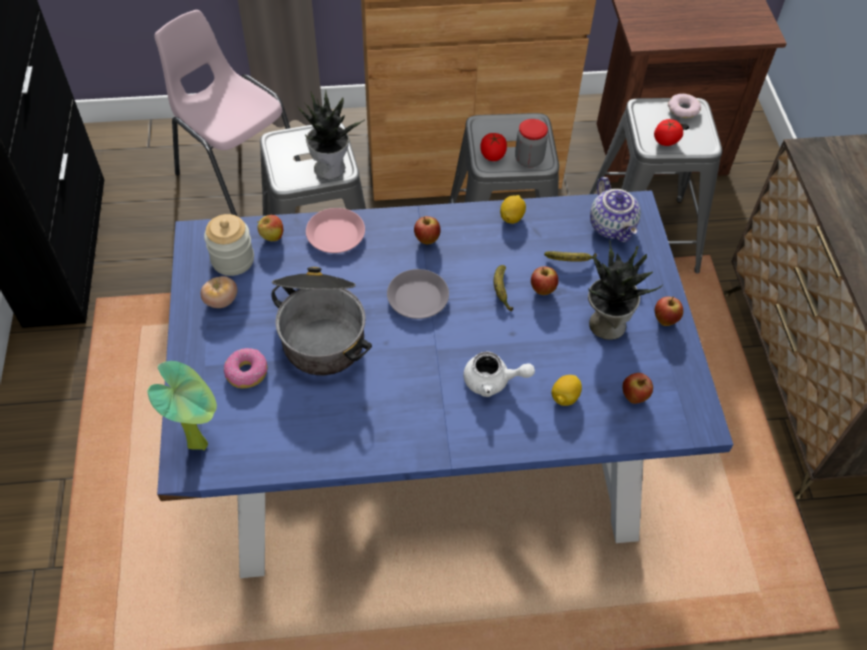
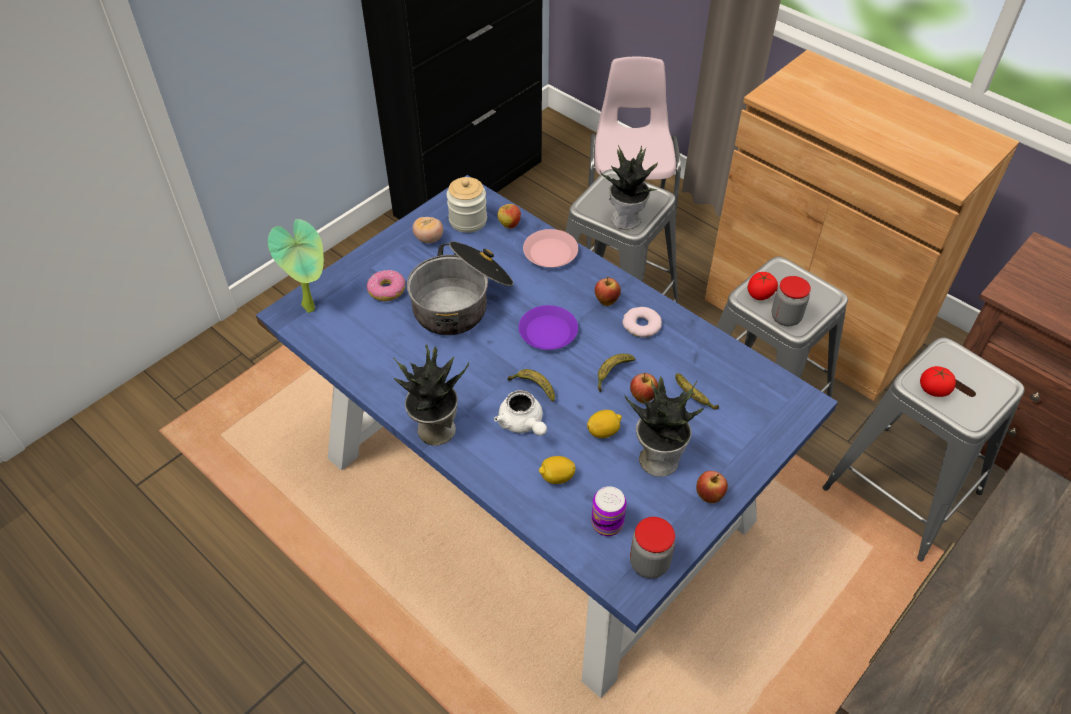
camera: 50 degrees right, 5 degrees down
(418, 298) = (548, 332): grey plate -> purple plate
(439, 444) = (434, 429): none -> potted plant
(464, 348) = (533, 387): none -> banana
(511, 217) = (690, 333): lemon -> lemon (603, 431)
(613, 227) = (763, 401): teapot -> none
(634, 397) = (607, 523): apple -> can
(683, 109) = (988, 378): donut -> donut (641, 325)
(689, 397) = (649, 563): none -> jar

